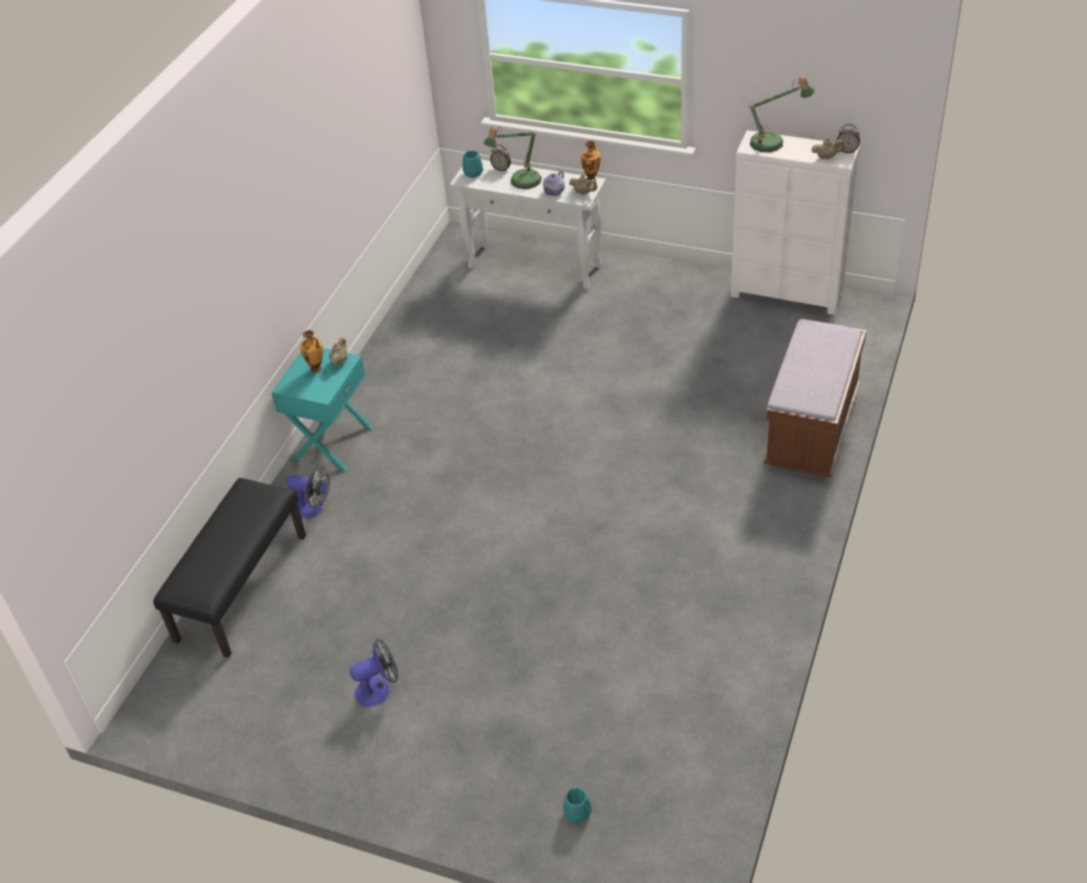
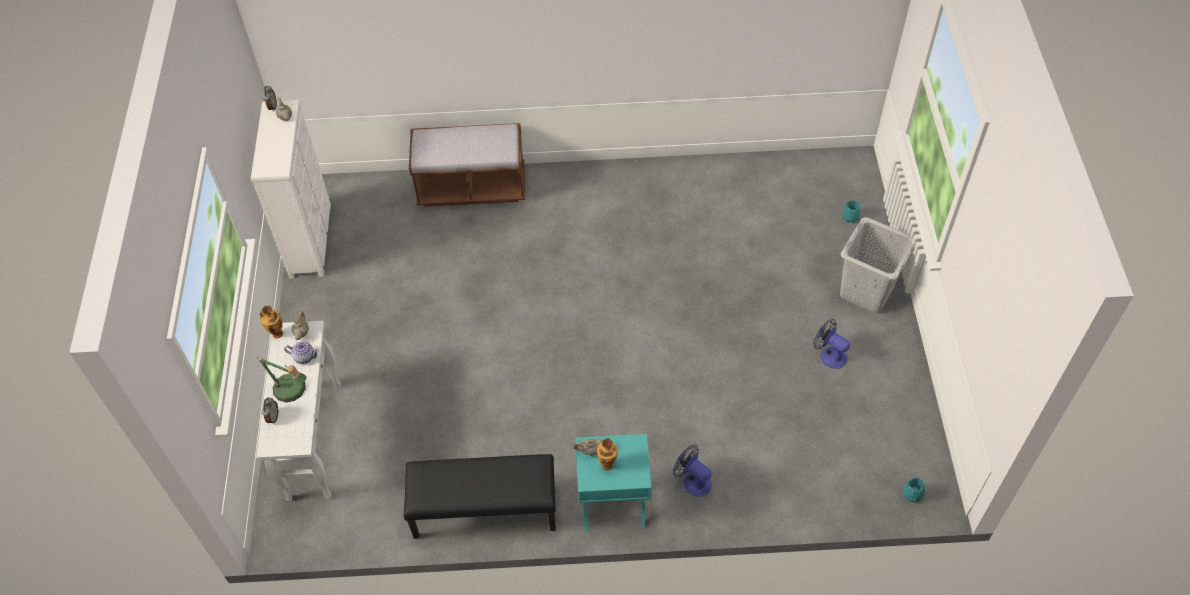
camera: 115 degrees left, 10 degrees up
(241, 587) = (795, 491): black bench -> black bench (484, 511)
(313, 508) = (692, 481): fan -> fan turned 45 degrees counterclockwise
(444, 774) = (867, 291): none -> grey laundry basket
(473, 173) = (285, 440): turquoise vase -> turquoise vase (911, 494)
(773, 143) = (269, 155): table lamp -> none

